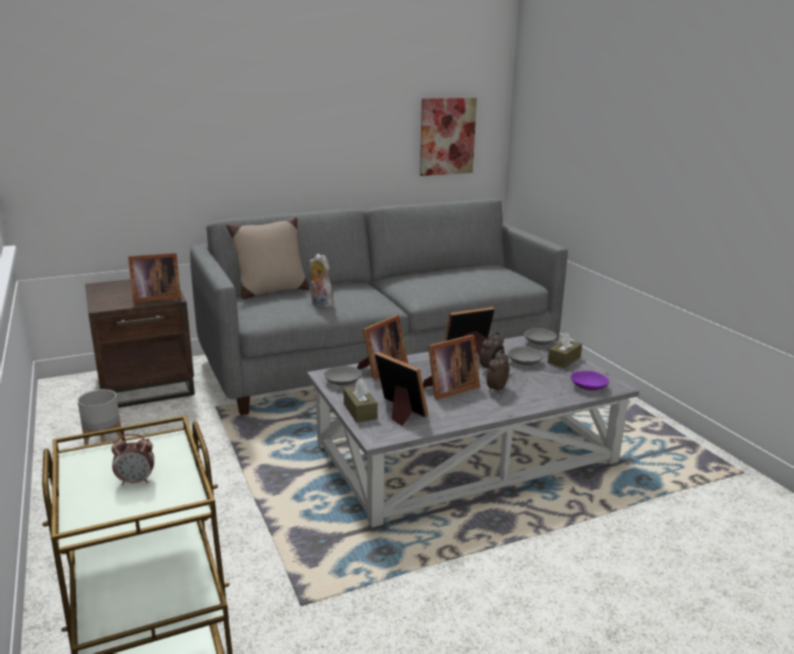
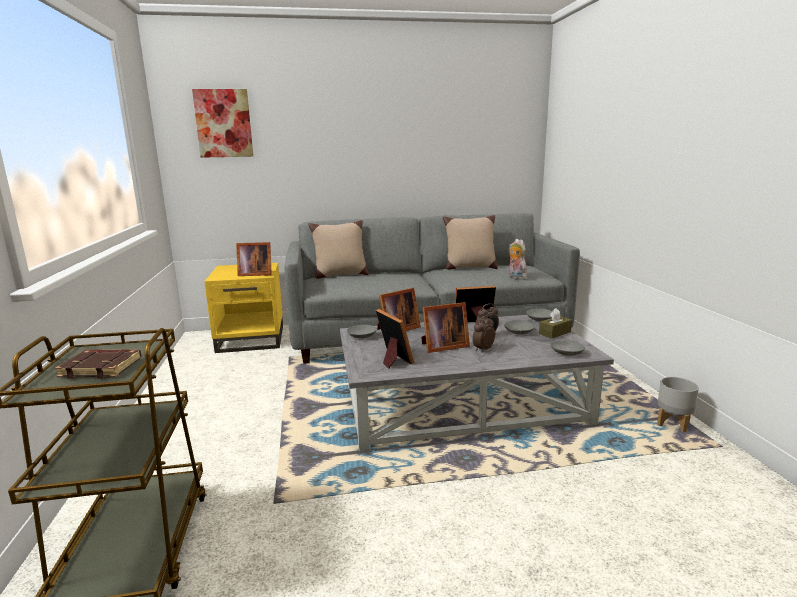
camera: 15 degrees right, 5 degrees down
(104, 440) = (203, 372): grey planter -> grey planter (673, 424)
(136, 481) = (102, 368): alarm clock -> brown book
(147, 383) = (252, 338): brown side table -> yellow side table
(320, 304) = (370, 283): plush toy -> plush toy (515, 277)
(360, 411) = (362, 356): brown tissue box -> none
(432, 272) = (469, 267): none -> beige pillow
(447, 136) = (490, 165): picture -> picture (223, 123)
(588, 386) = (566, 353): purple bowl -> grey bowl

